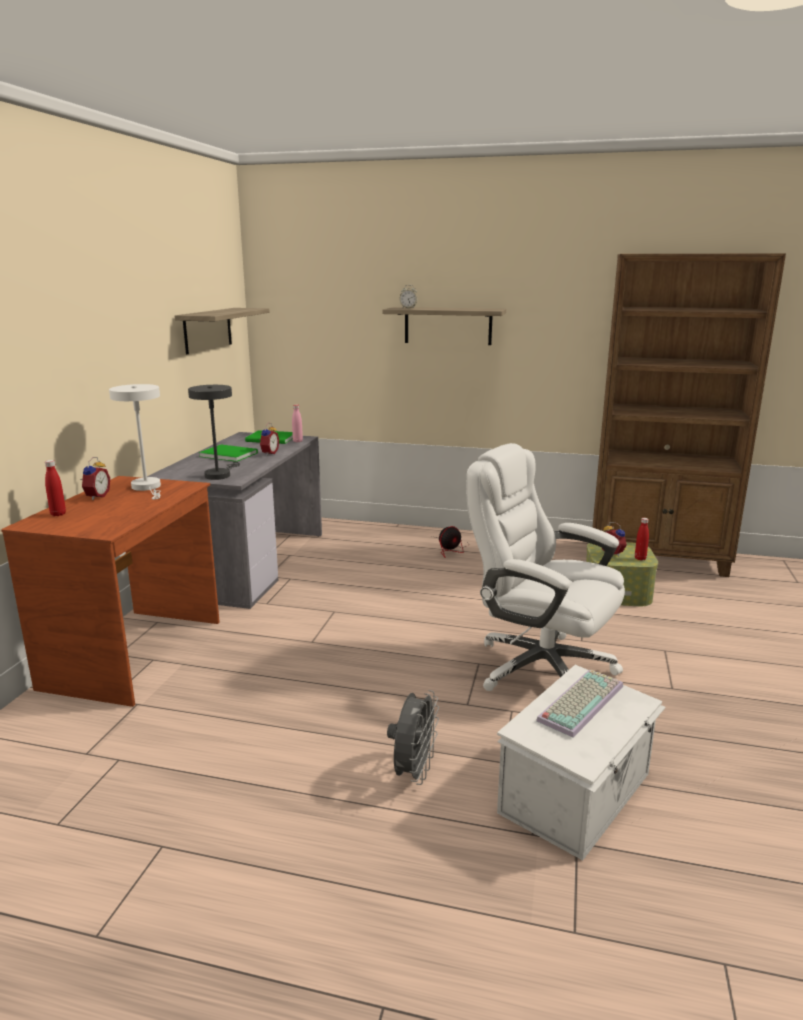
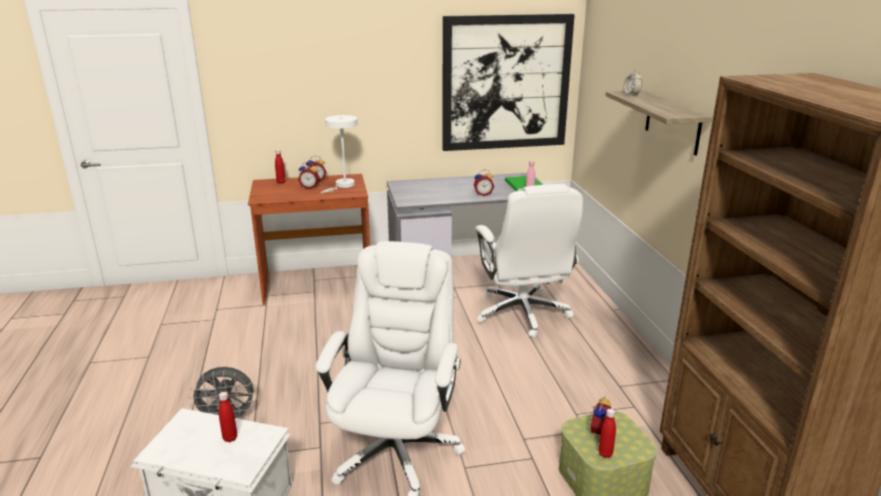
camera: 65 degrees right, 5 degrees up
(117, 502) = (310, 187): none -> alarm clock
(207, 330) = (506, 83): shelf -> picture
(219, 474) = (414, 195): grey table lamp -> none
(228, 454) = (465, 185): green book -> none
(361, 559) = (522, 314): none -> white office chair
(450, 549) = (594, 349): fan -> none
(580, 701) = (230, 438): keyboard -> red bottle

